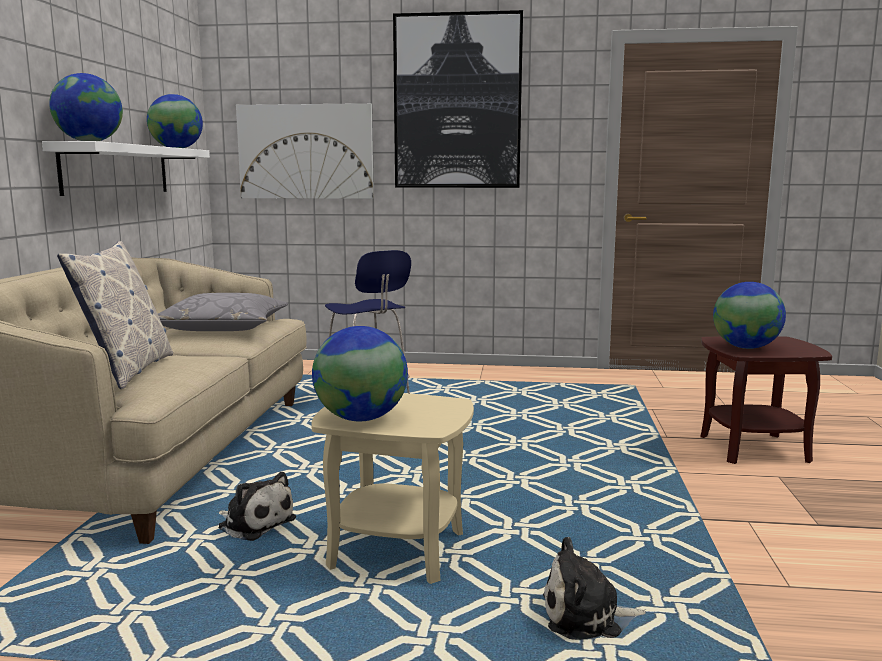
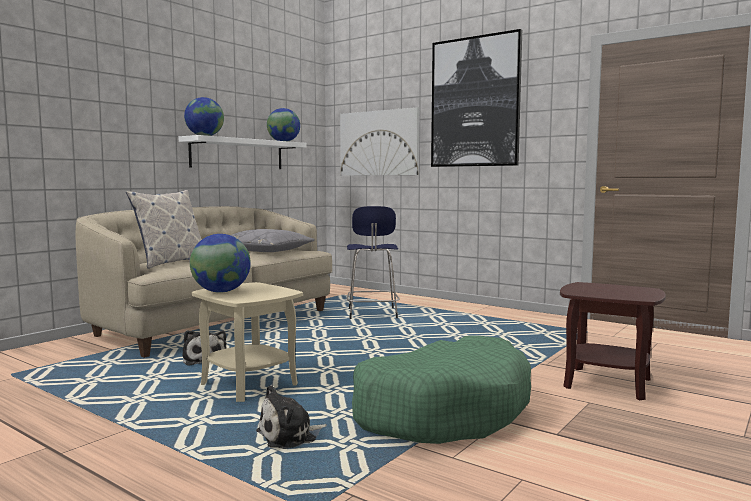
camera: 30 degrees right, 5 degrees down
(587, 616) = (290, 436): plush toy -> plush toy turned 60 degrees counterclockwise
(677, 526) = (441, 411): none -> green dog bed
(746, 347) = (590, 290): globe -> none

